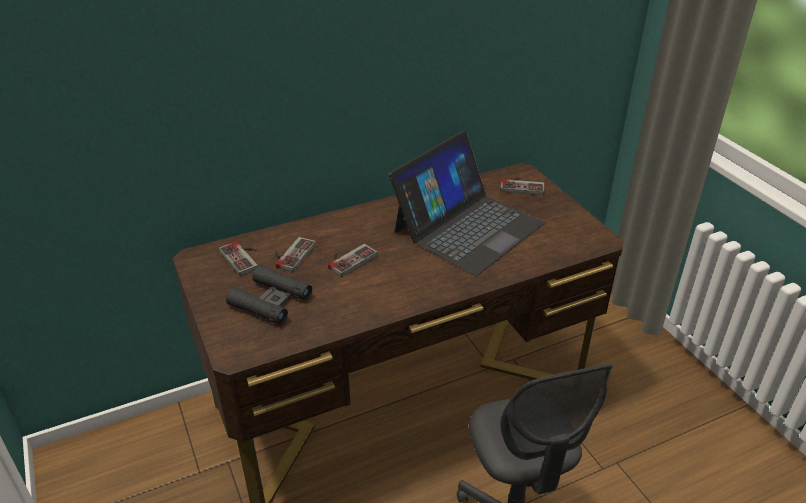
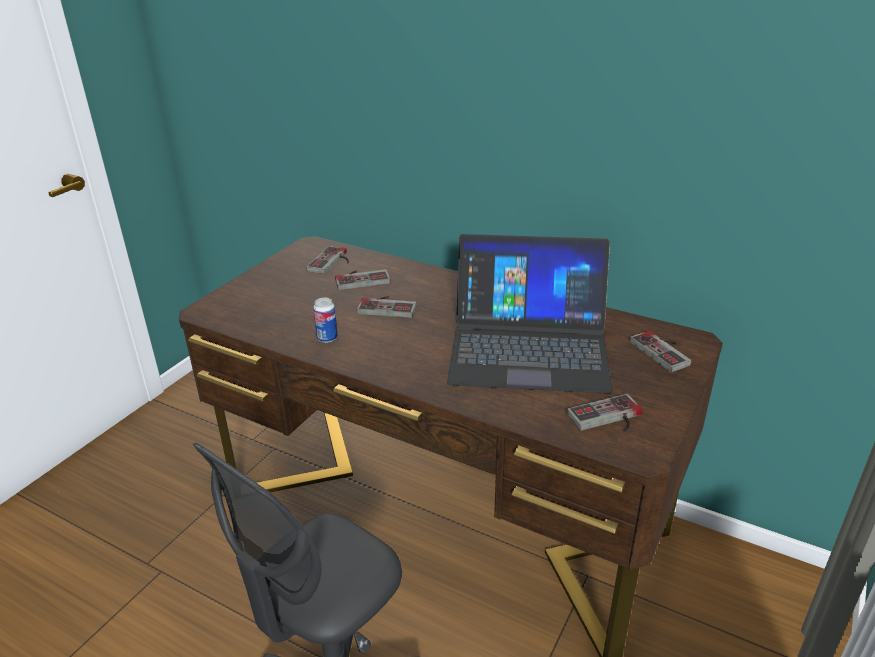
camera: 55 degrees right, 5 degrees down
(271, 301) = (287, 297): black binoculars -> none
(359, 304) = (327, 338): none -> can
(566, 236) = (608, 419): none -> game controller

